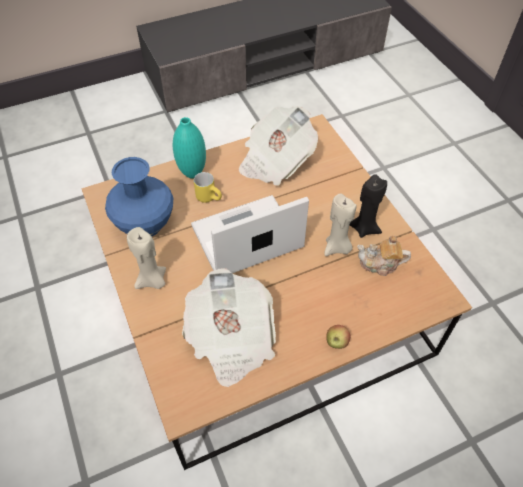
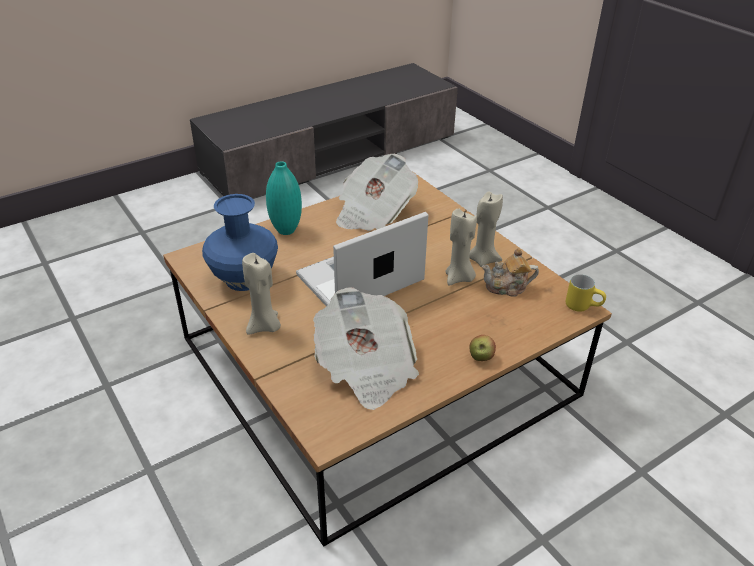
camera: 10 degrees left, 15 degrees down
(210, 197) = (311, 249): yellow mug -> yellow mug (583, 306)
(364, 228) = (482, 259): black candle -> beige candle

